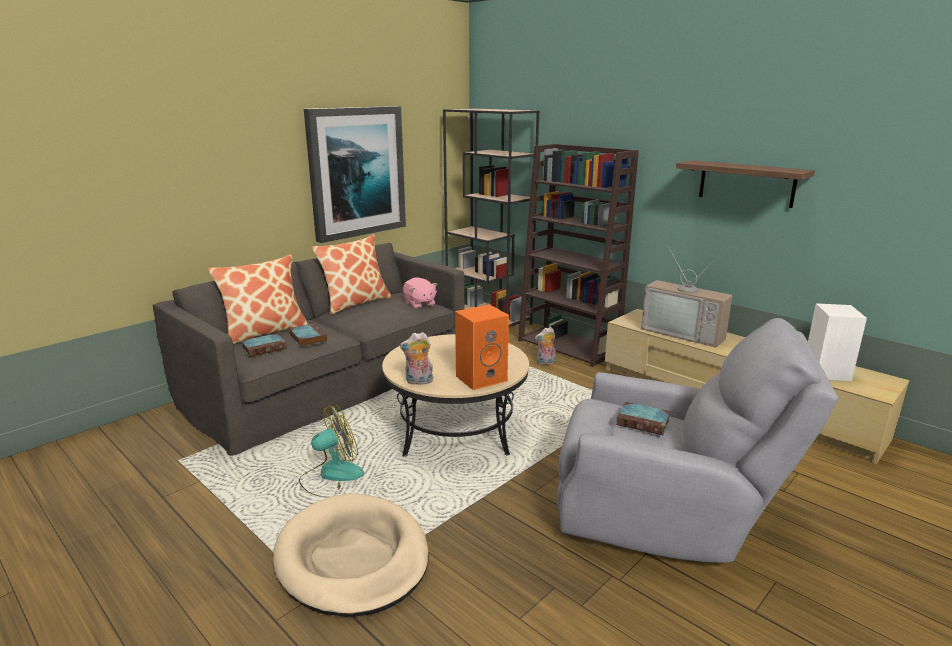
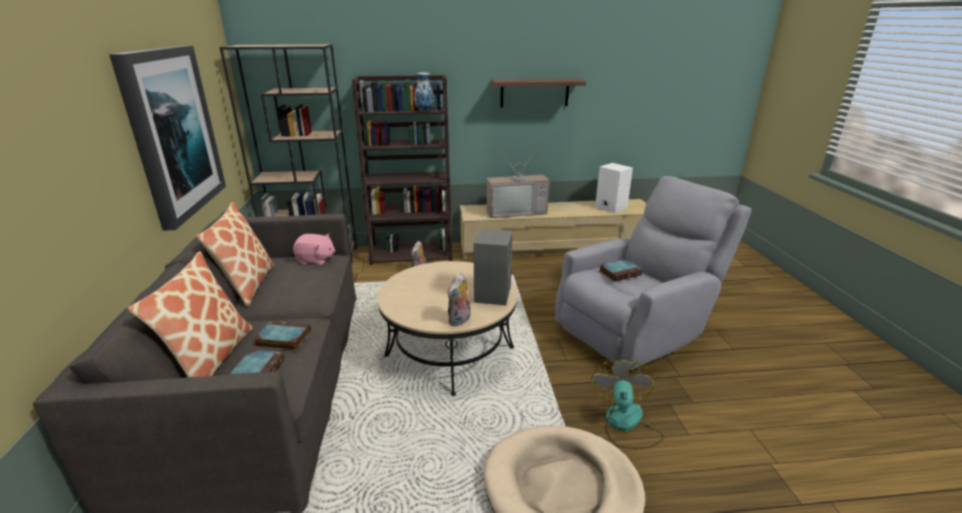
camera: 50 degrees left, 5 degrees up
(331, 476) = (431, 451): fan -> fan (625, 424)
(482, 378) = (492, 294): orange speaker -> grey speaker
(598, 186) = (424, 110): none -> vase

